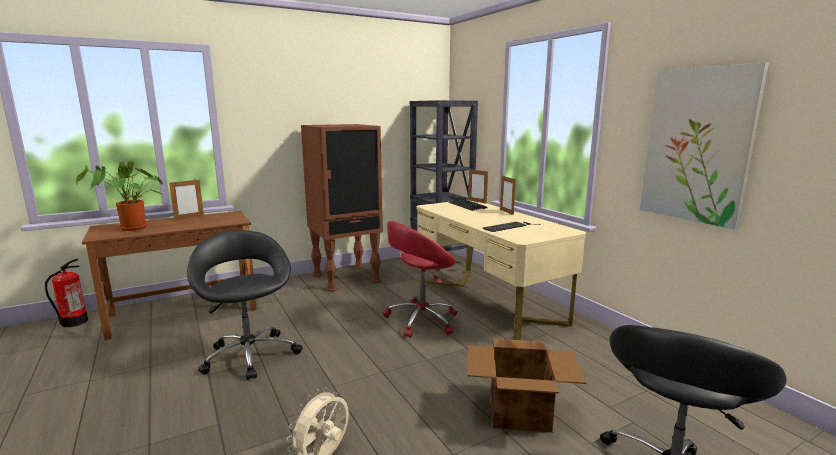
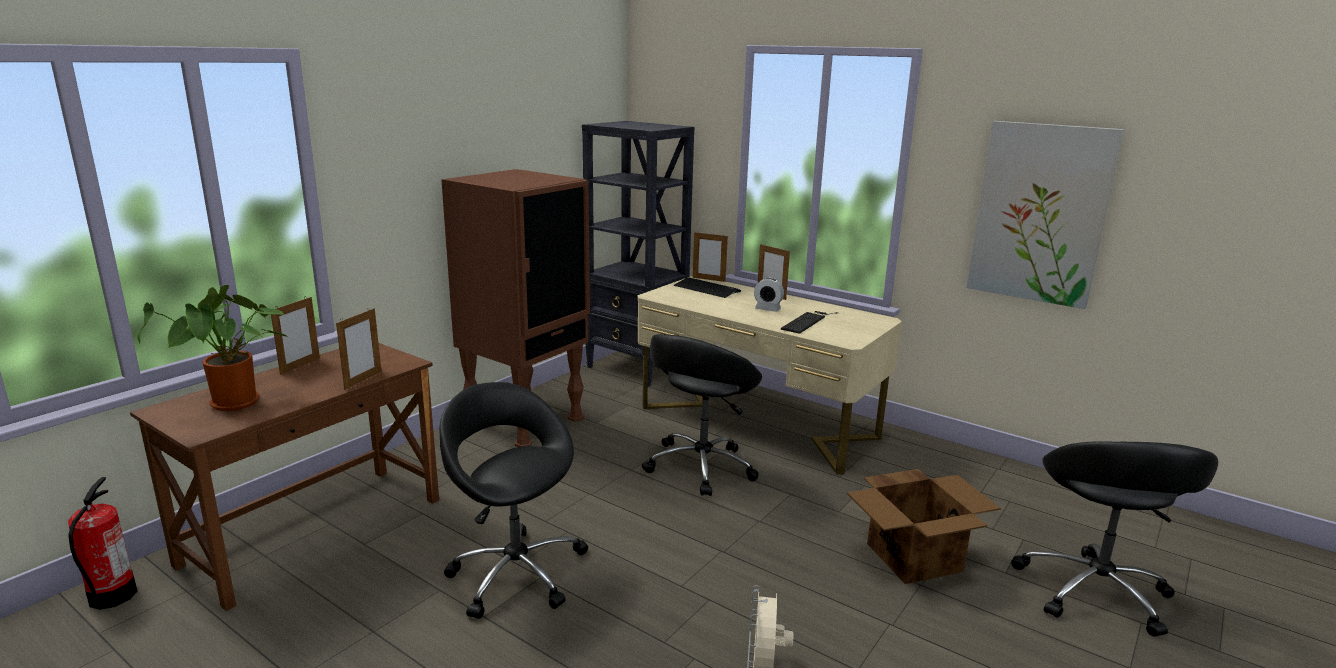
camera: 25 degrees left, 5 degrees up
(204, 226) = (363, 380): none -> picture frame
(420, 320) = (699, 468): red office chair -> black office chair
(492, 218) = (767, 309): none -> alarm clock

